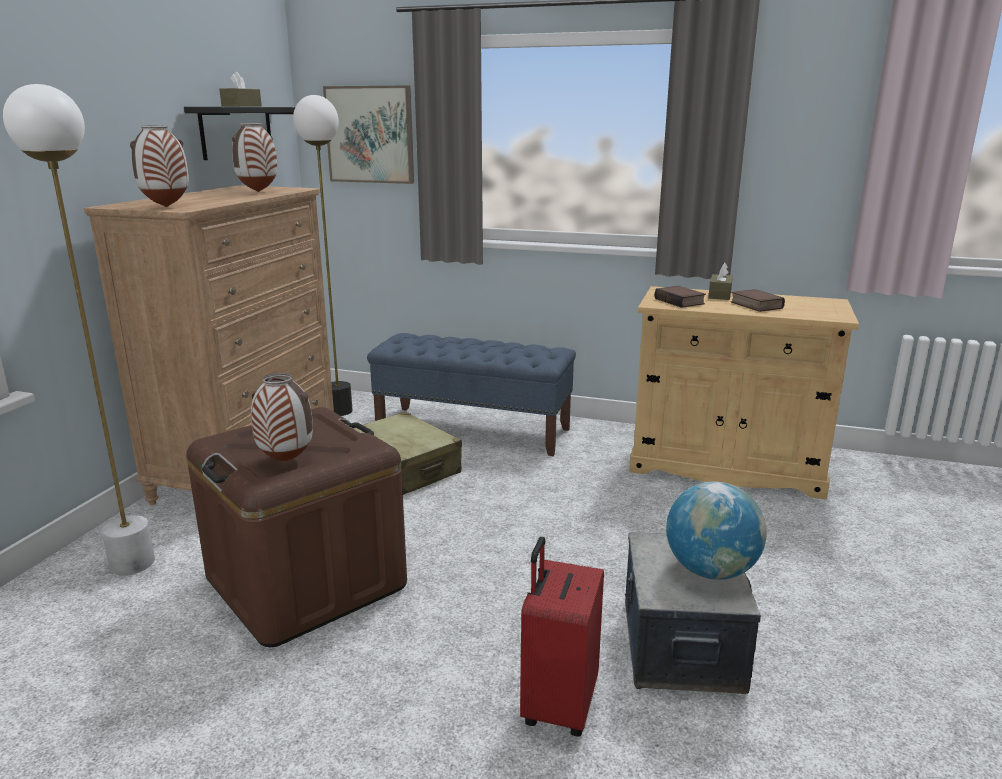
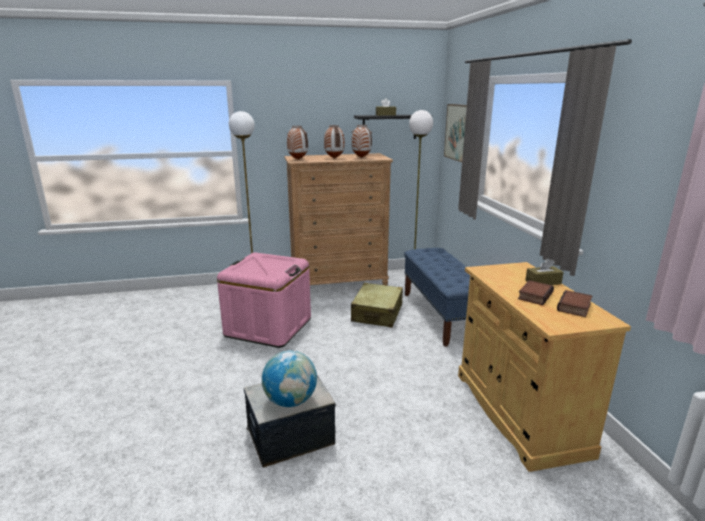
camera: 60 degrees right, 0 degrees up
(285, 461) = (249, 269): vase -> vase (334, 158)
(306, 582) = (268, 327): brown storage box -> pink storage box
(557, 705) = (225, 410): red suitcase -> none
(680, 301) = (500, 274): book -> book (575, 307)

